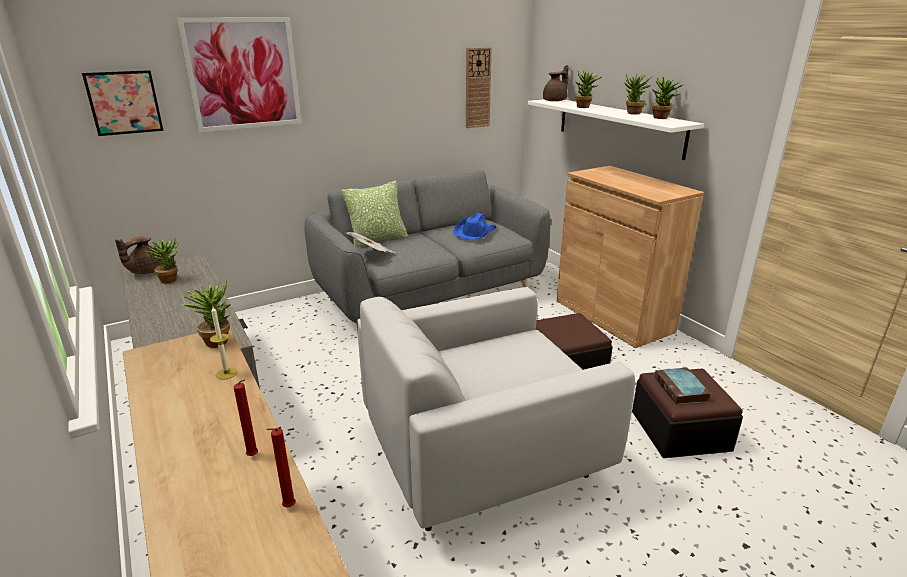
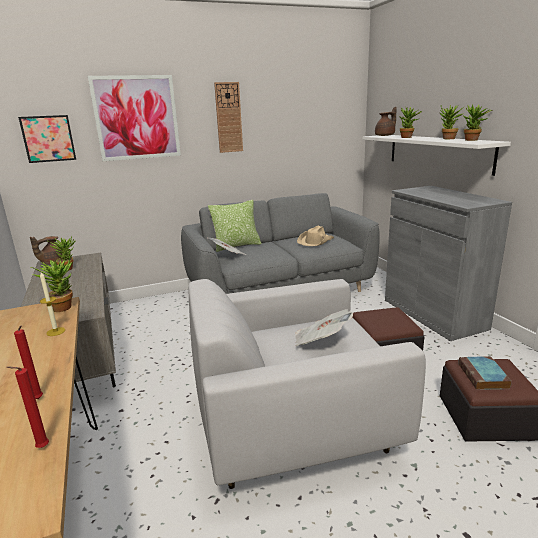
camera: 10 degrees right, 5 degrees down
(474, 232) = (315, 241): blue hat -> beige hat
(477, 88) = (323, 129): wall clock -> wall clock (228, 117)
(513, 362) = (320, 341): none -> newspaper
(613, 316) = (433, 314): brown cabinet -> grey cabinet

